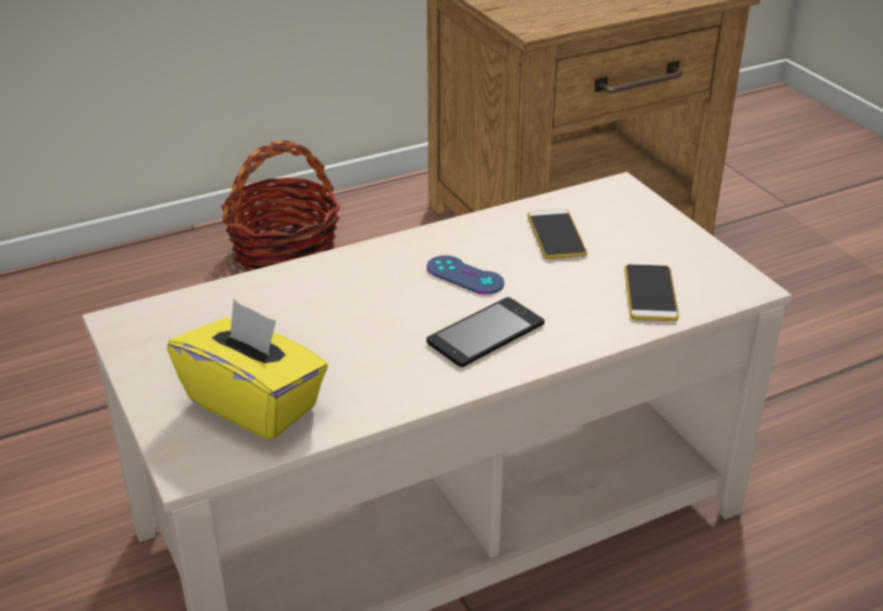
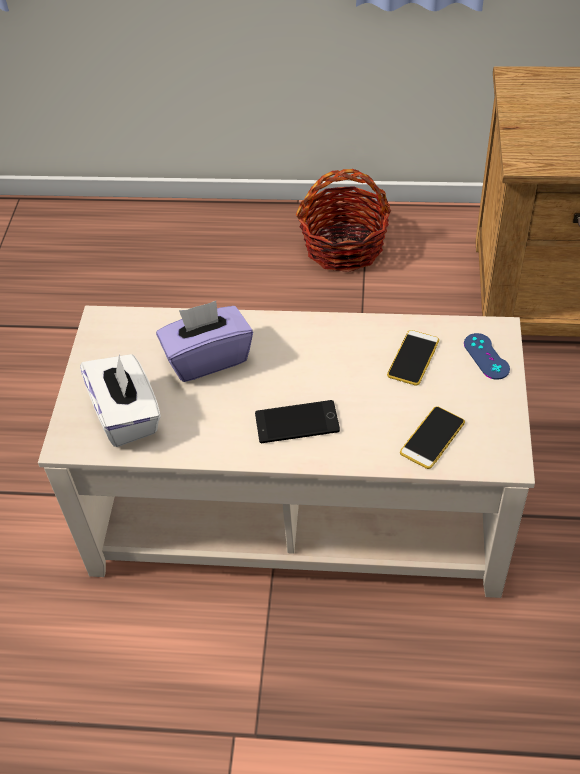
camera: 35 degrees right, 15 degrees up
(254, 403) = (127, 415): yellow tissue box -> white tissue box
(310, 311) = (207, 358): none -> purple tissue box
(465, 275) = (323, 368): blue game controller -> blue game controller (486, 356)

